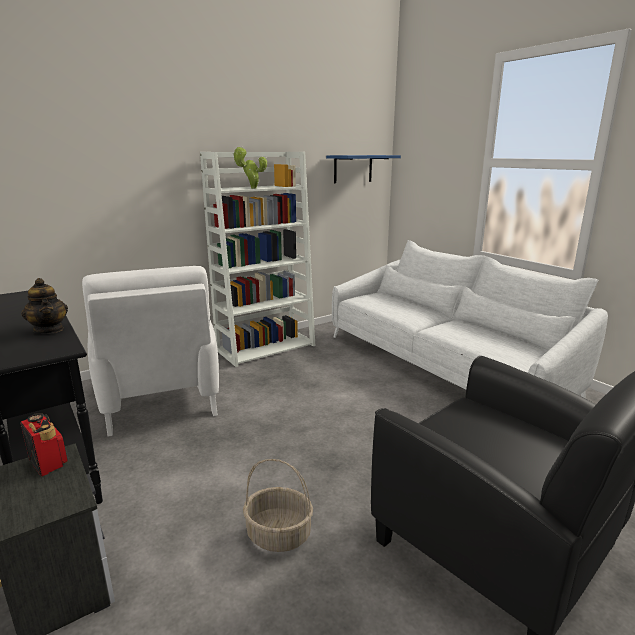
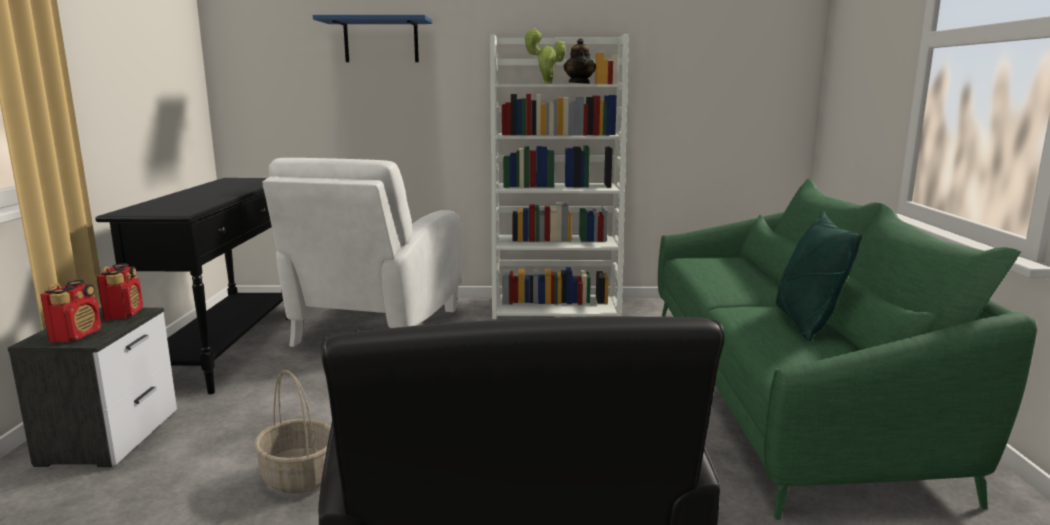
camera: 35 degrees right, 5 degrees down
(46, 501) = (77, 335): none -> radio
(49, 330) = (206, 201): teapot -> teapot (579, 83)
(353, 168) = (741, 64): blue shelf -> blue shelf (381, 41)
(445, 366) = (782, 387): white sofa -> green sofa
(480, 330) = (805, 323): none -> green pillow

